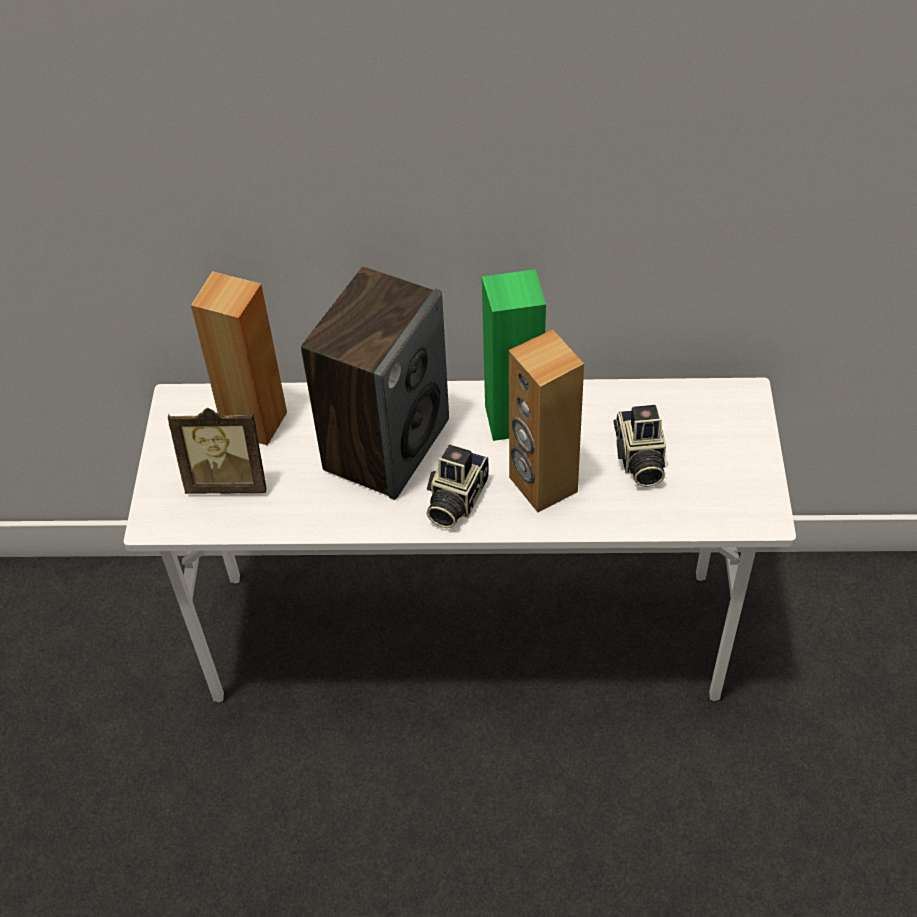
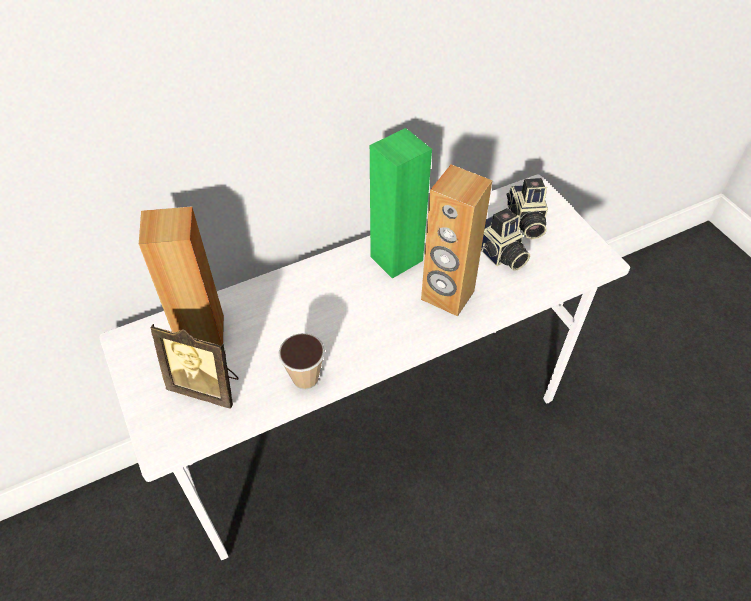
camera: 30 degrees left, 0 degrees up
(228, 480) = (207, 387): picture frame -> picture frame turned 45 degrees clockwise
(330, 512) = (305, 378): none -> cup
(386, 444) = (316, 310): speaker -> none
(454, 499) = (393, 330): camera -> camera (524, 221)

